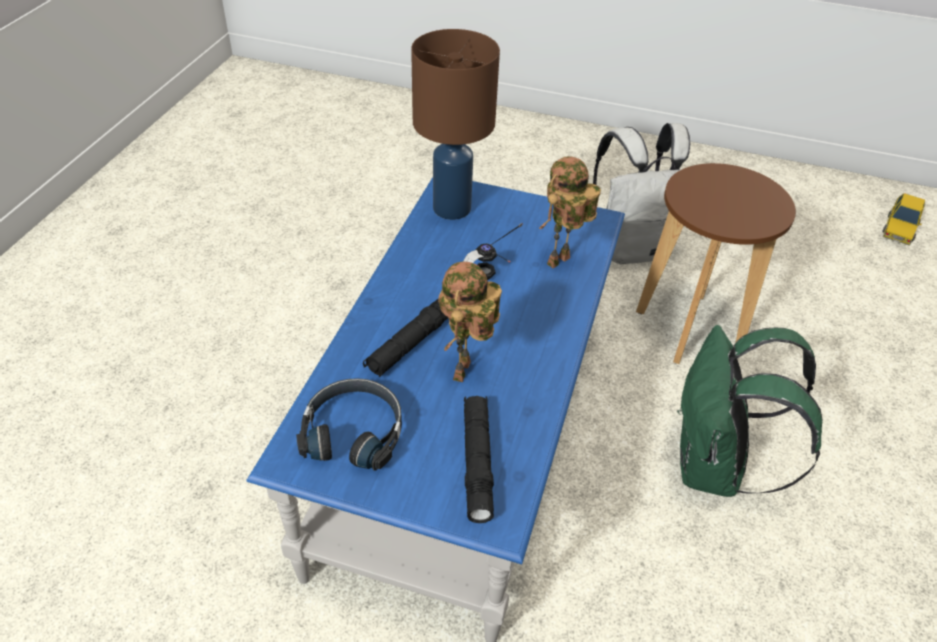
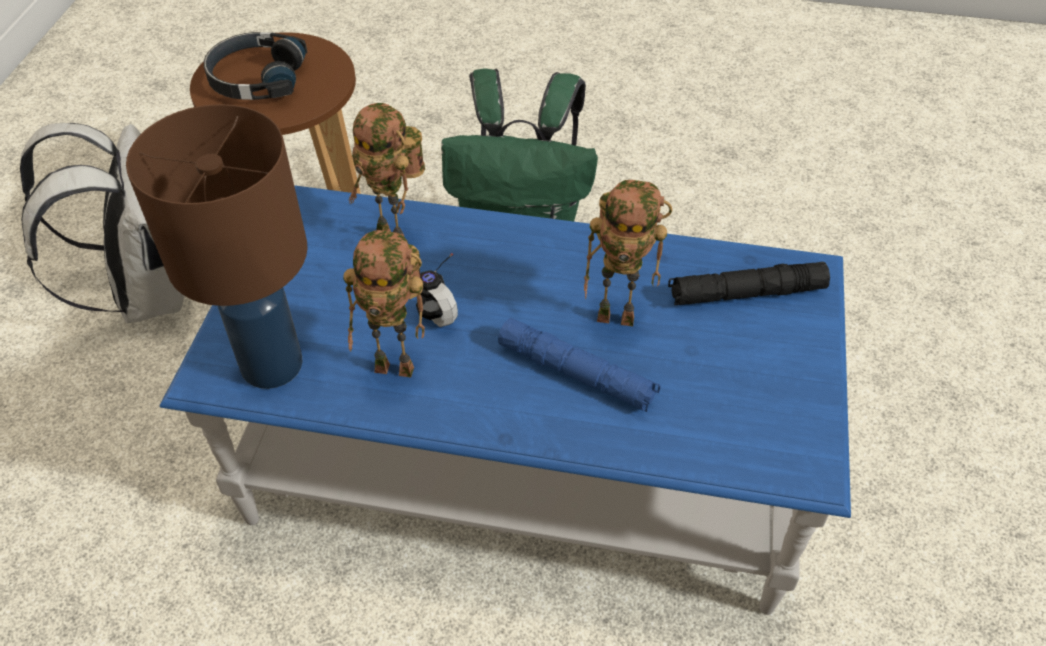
camera: 95 degrees left, 5 degrees up
(354, 431) = (745, 411): black headphones -> black headphones (256, 79)
(413, 341) = (576, 373): black flashlight -> blue flashlight
(439, 258) = (398, 366): none -> toy robot
(899, 229) = (137, 56): toy car -> none

